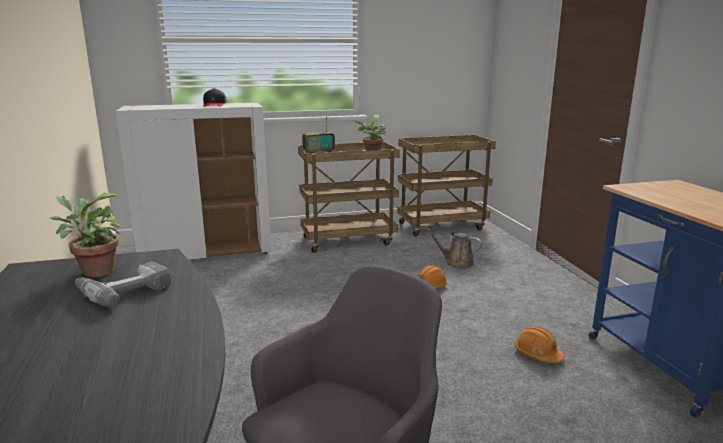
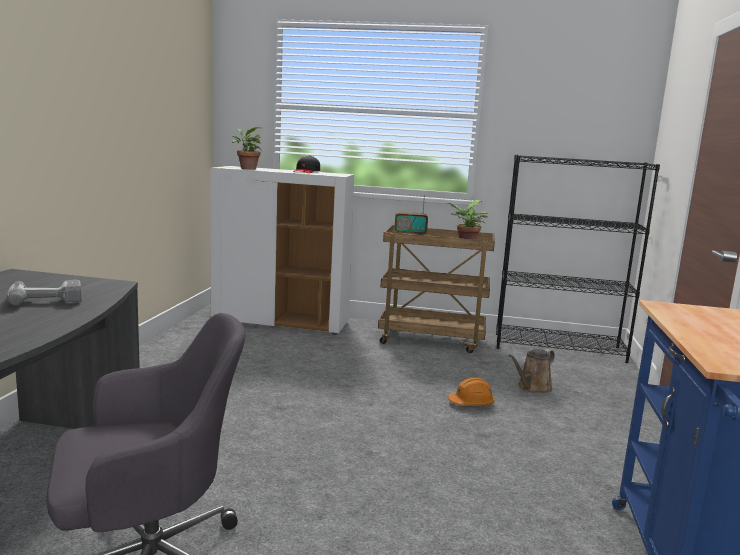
camera: 25 degrees right, 5 degrees down
(94, 272) = (51, 284): potted plant -> potted plant (246, 168)
(442, 226) = (559, 348): brown cart -> black bookcase
(456, 263) = (532, 387): brown watering can -> brown watering can turned 90 degrees counterclockwise
(537, 354) = (522, 502): orange hard hat -> none

